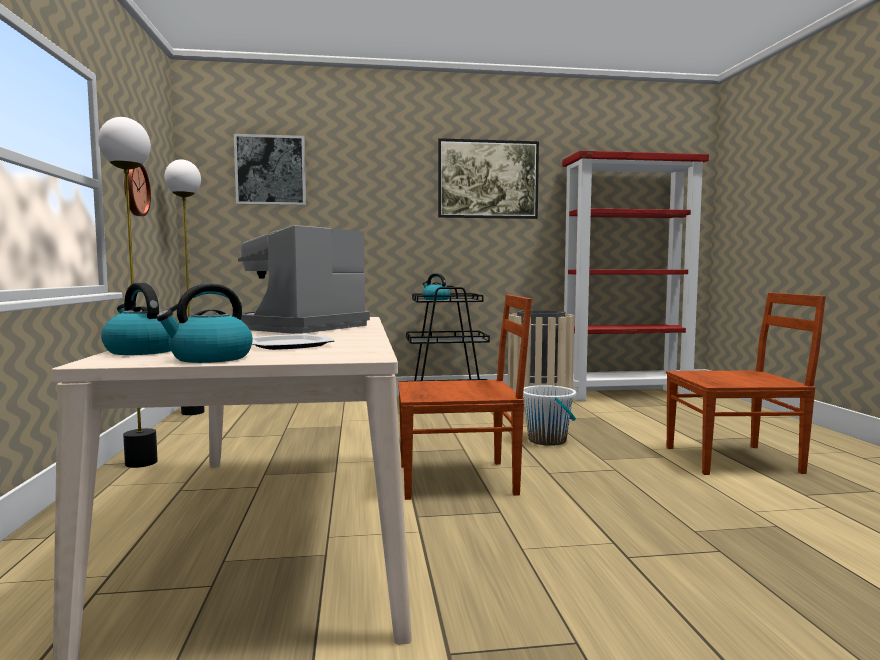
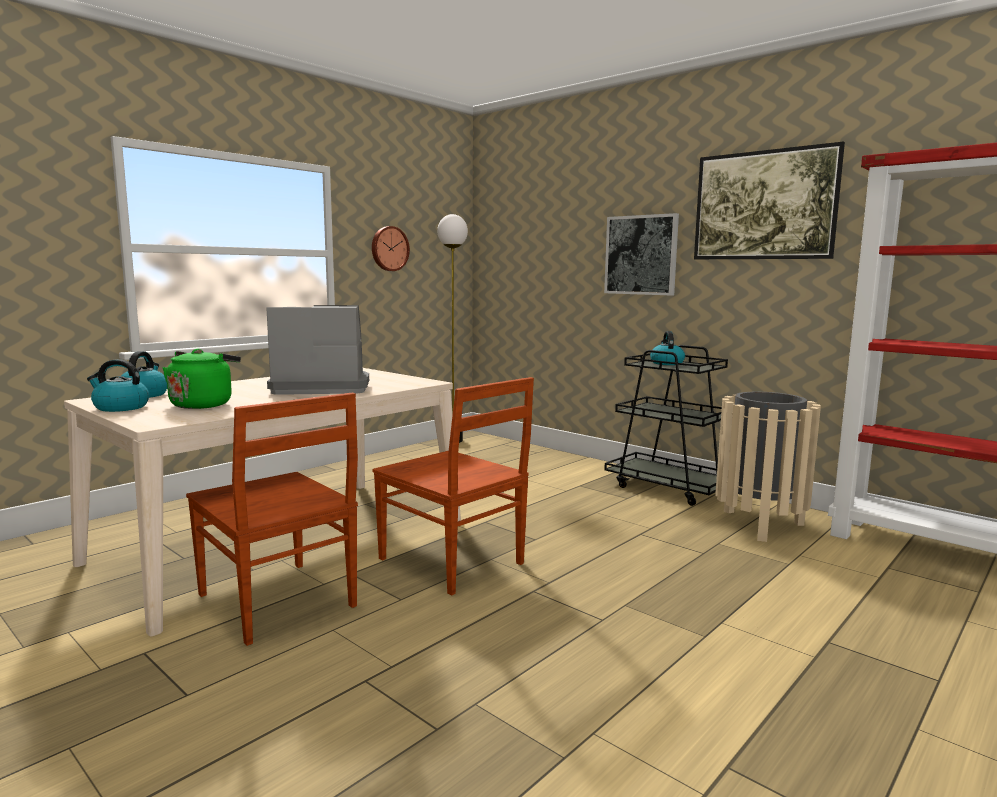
camera: 50 degrees right, 5 degrees up
(141, 462) = (338, 471): floor lamp -> none
(270, 170) = (537, 214): picture -> picture (641, 255)
(288, 345) = (203, 404): plate -> green kettle
(547, 440) = (636, 563): white bucket -> none
(735, 460) = (791, 687): brown chair -> brown chair (278, 602)

